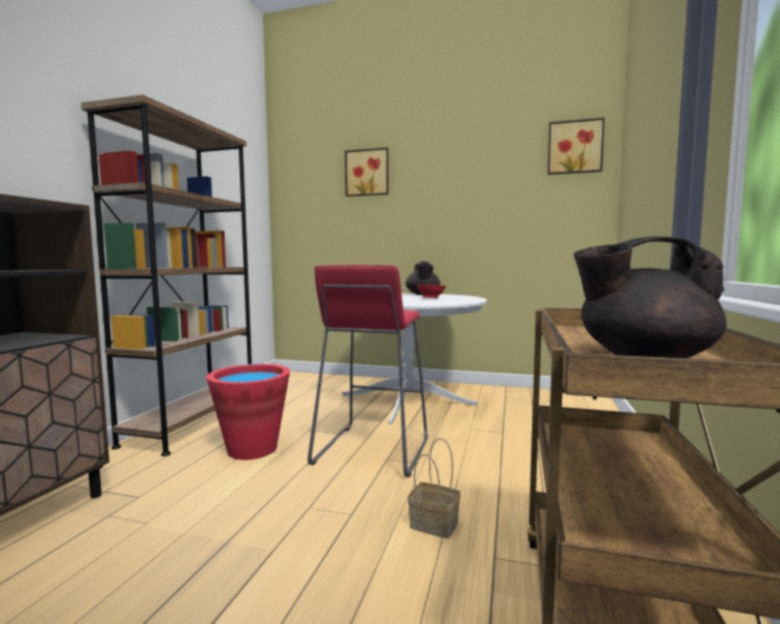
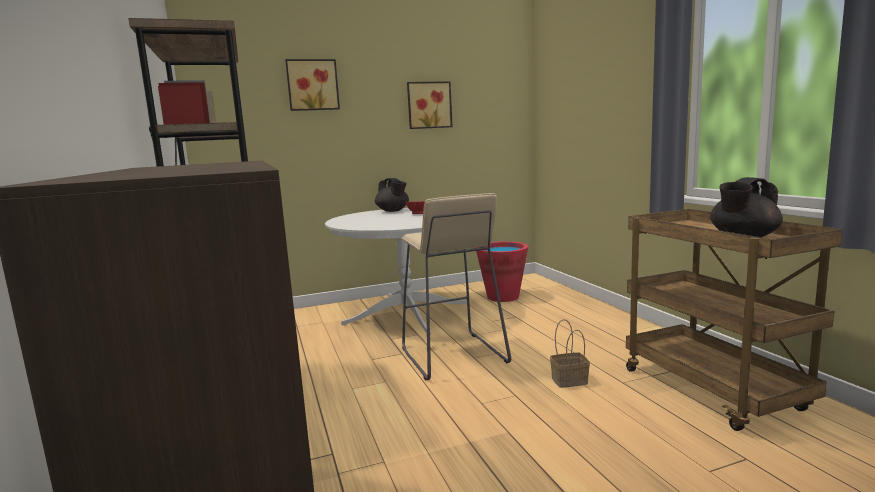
camera: 35 degrees left, 5 degrees up
(252, 449) = (354, 388): red bucket -> red bucket (503, 297)
(371, 450) = (452, 356): red stool -> beige stool
(574, 147) = (501, 72): picture -> picture (429, 105)

